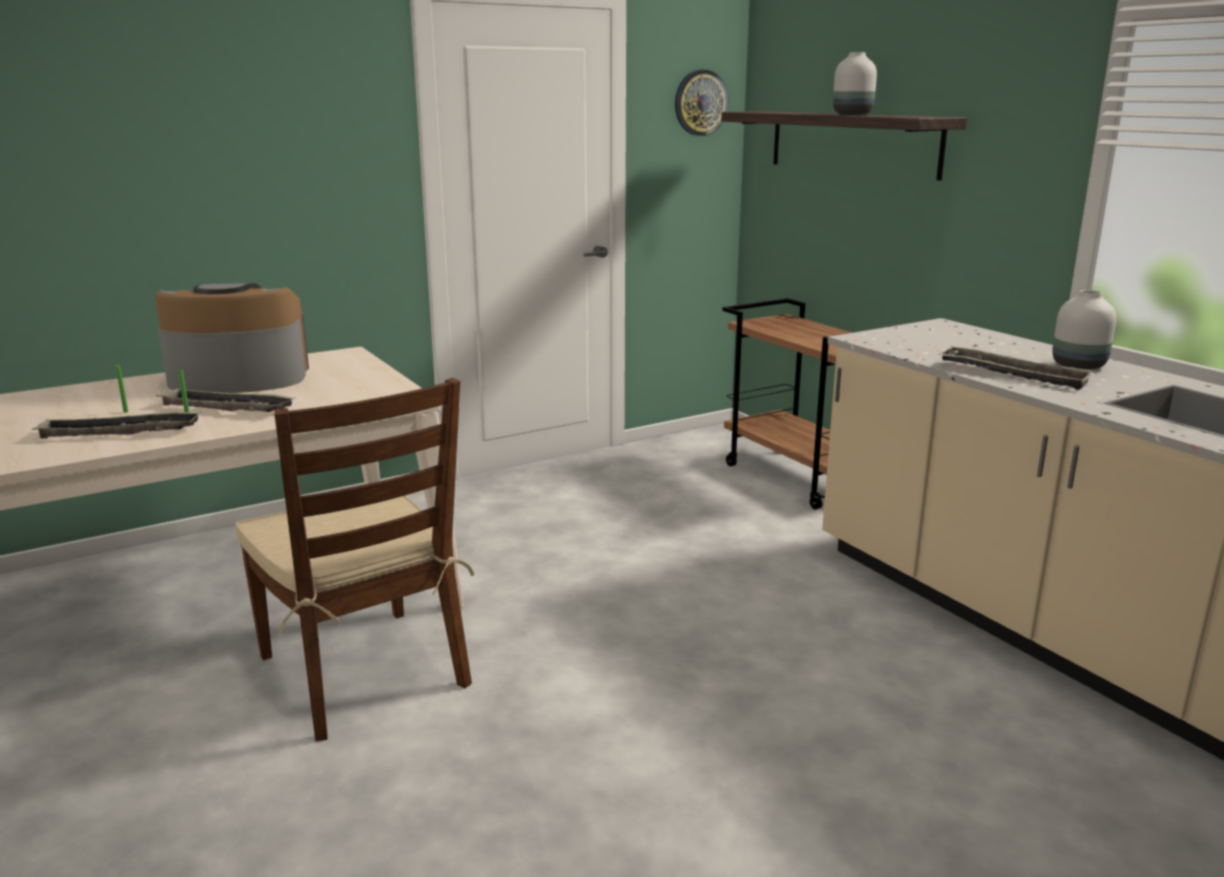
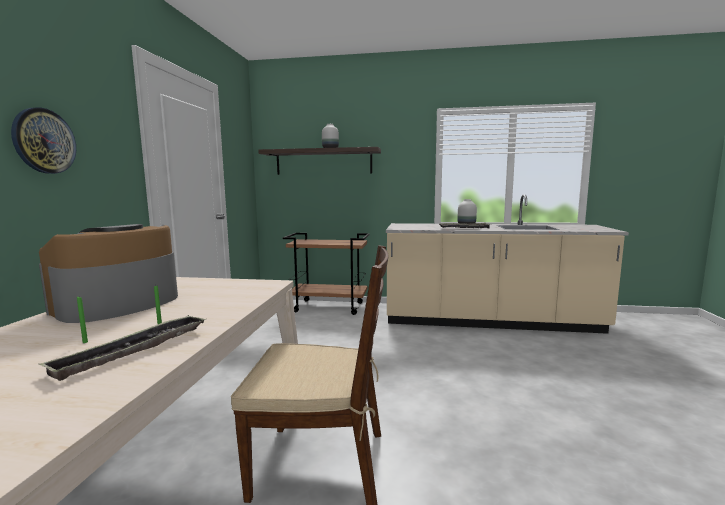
camera: 50 degrees left, 10 degrees down
(227, 408) = (174, 315): tray -> none
(700, 103) = (242, 145): wall clock -> wall clock (44, 141)

